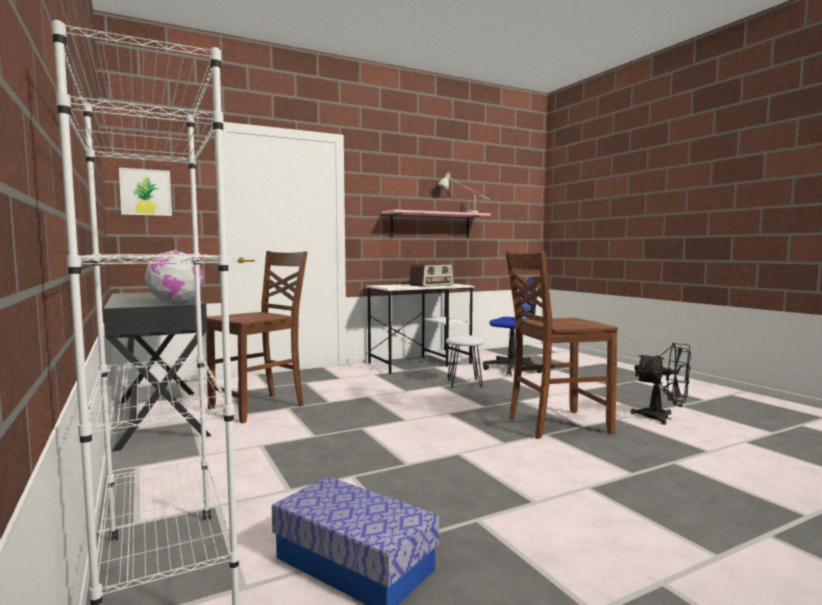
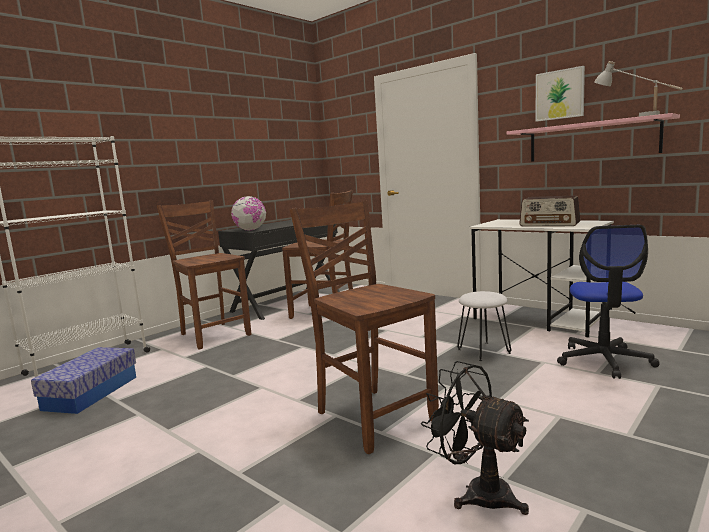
camera: 70 degrees right, 5 degrees up
(145, 192) = (338, 144): picture -> picture (559, 94)
(217, 467) = (214, 334): none -> brown chair
(663, 418) = (478, 492): black fan -> black fan turned 120 degrees clockwise

